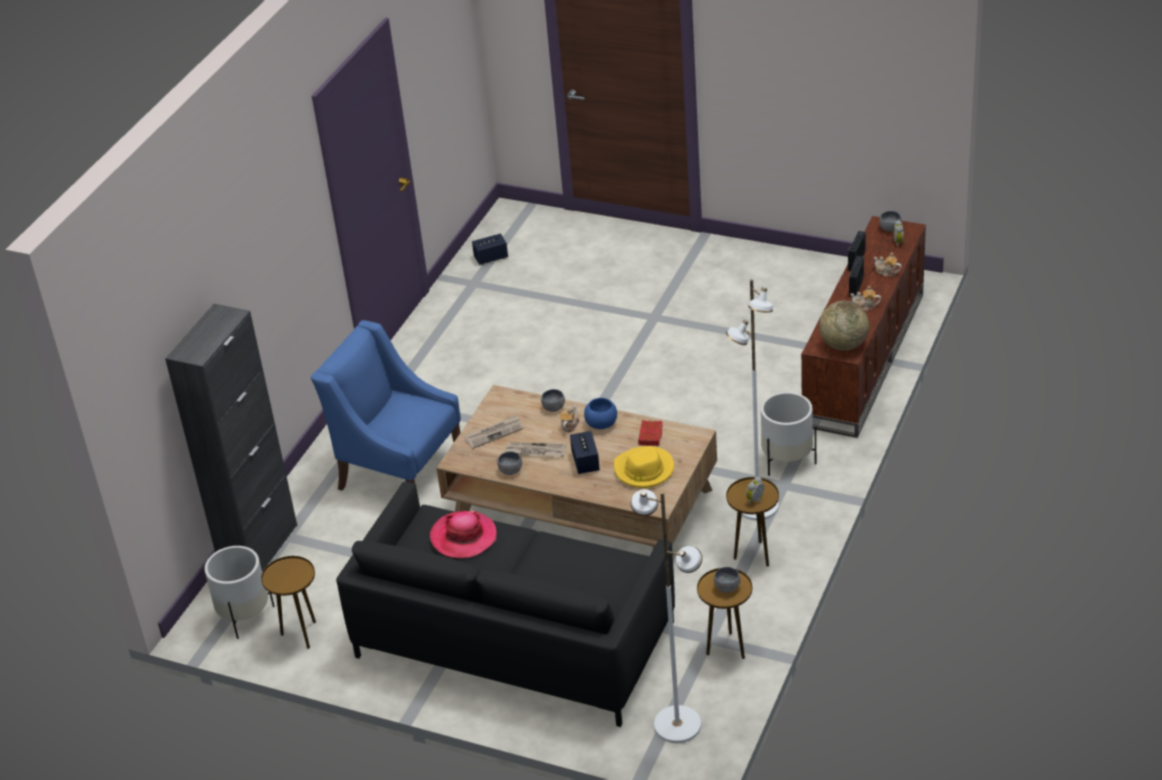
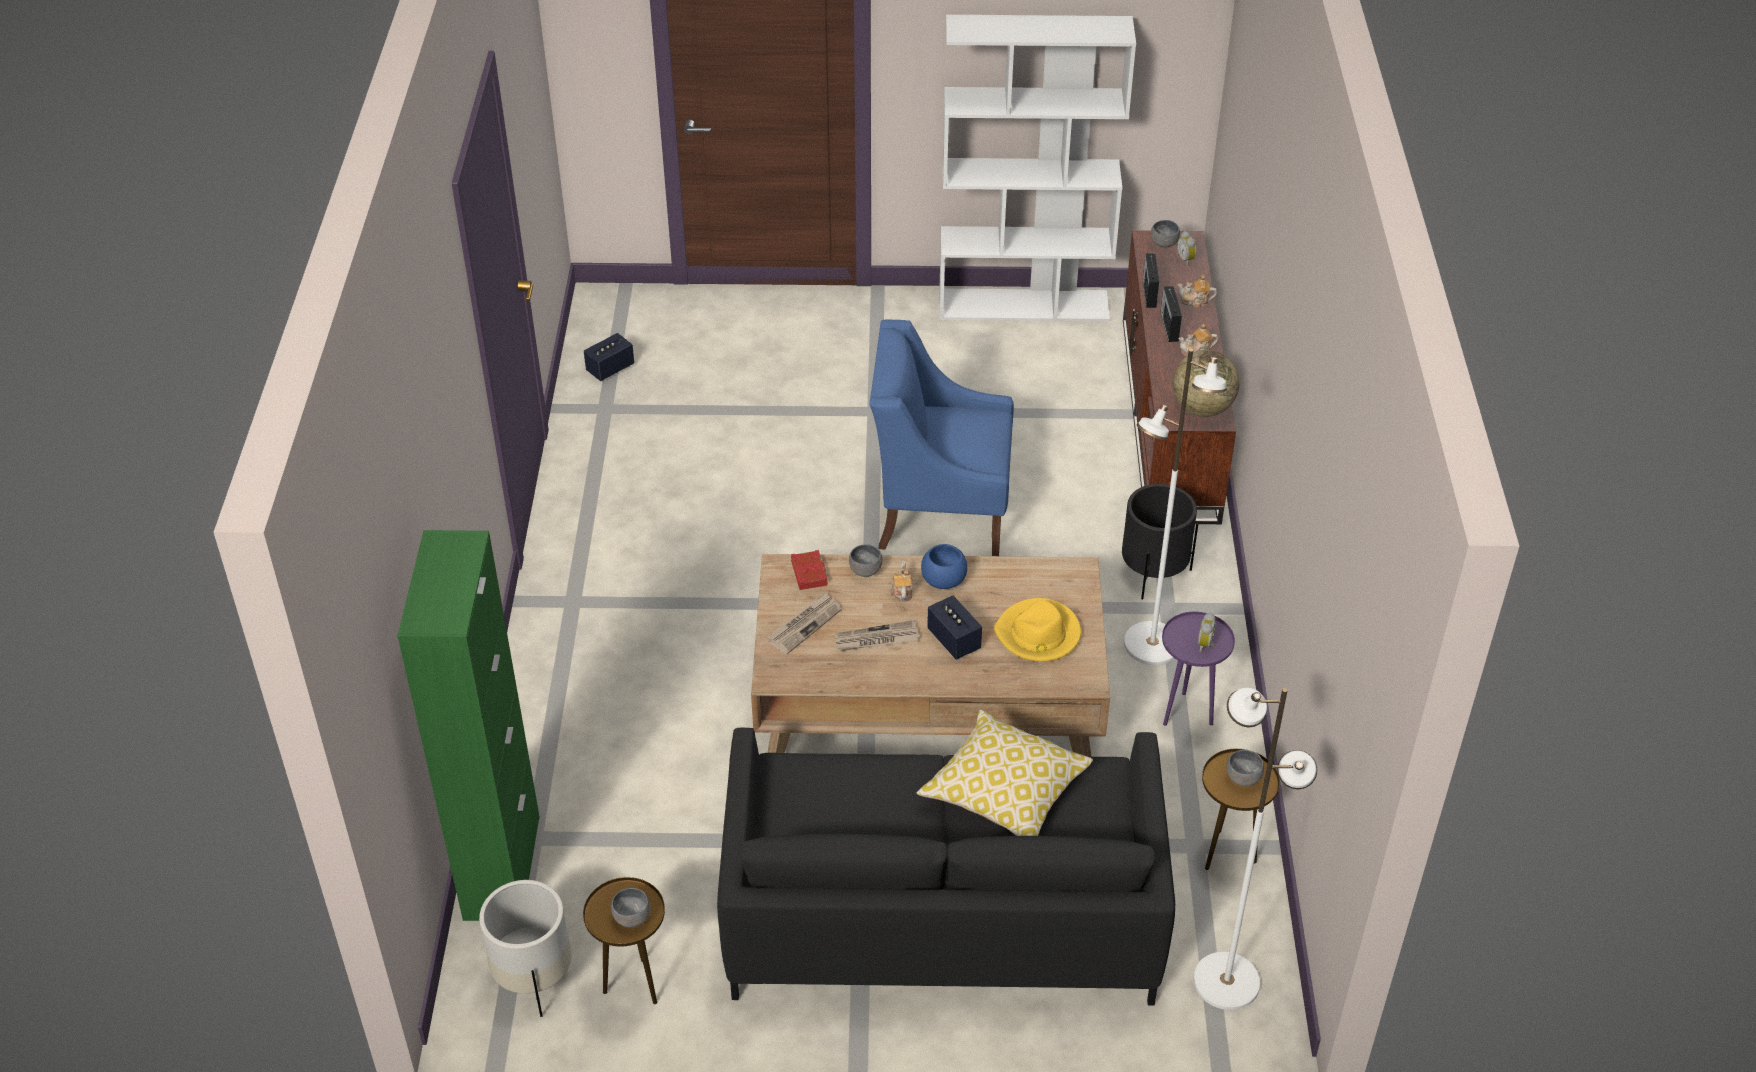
camera: 25 degrees left, 5 degrees up
(259, 549) = (502, 867): black cabinet -> green cabinet
(399, 469) = (645, 699): blue armchair -> blue armchair (940, 508)
(463, 537) = (852, 790): hat -> none
(509, 471) = (857, 675): grey bowl -> grey bowl (630, 918)
(560, 559) = (1004, 792): none -> pillow
(651, 435) = (1018, 583): red book -> red book (809, 573)
(754, 555) = (1186, 713): brown side table -> purple side table
(787, 460) = (1153, 573): white planter -> black planter
(804, 263) = (1024, 305): none -> white bookcase

